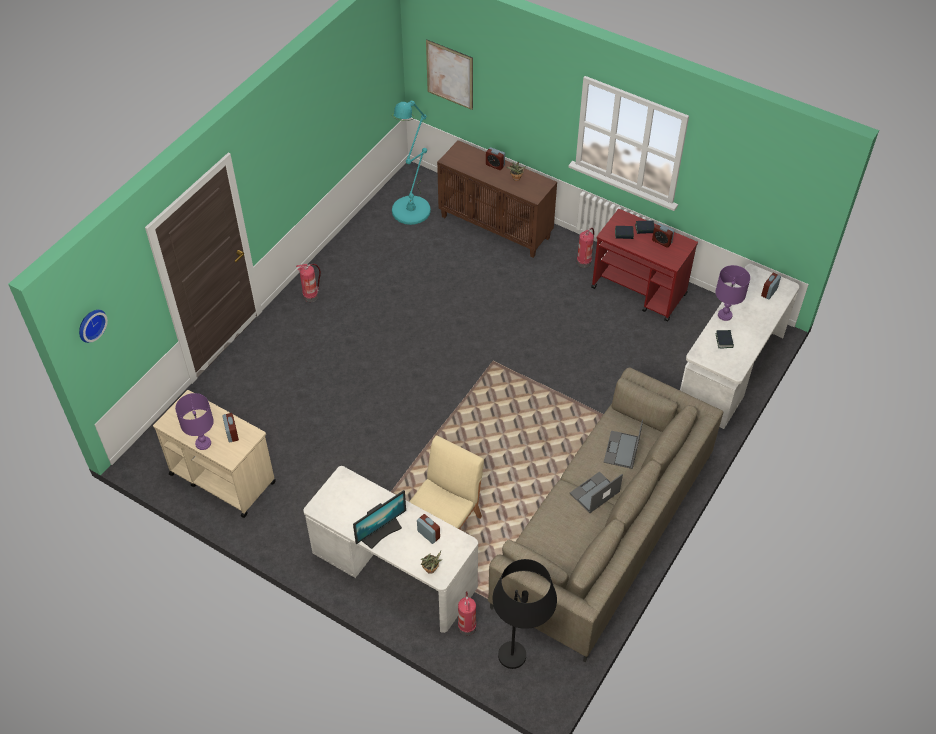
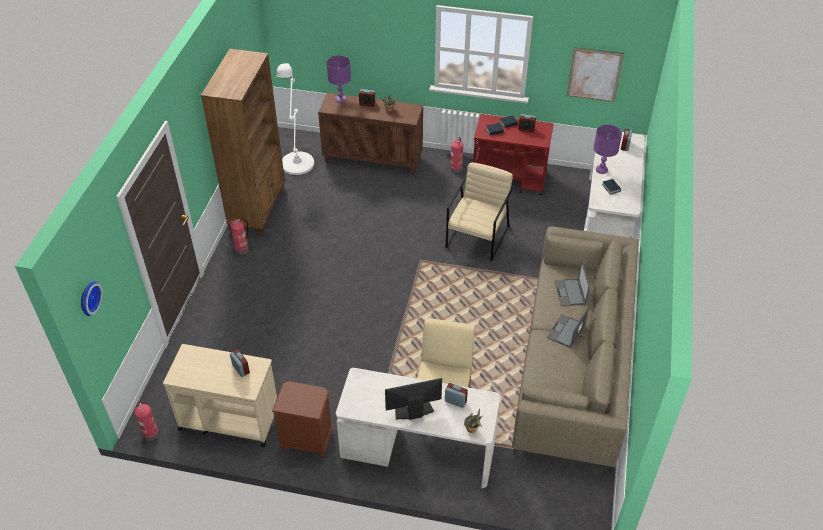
camera: 20 degrees left, 5 degrees down
(203, 443) = (217, 385): purple table lamp -> purple table lamp (340, 99)
(288, 524) = (307, 440): none -> brown nightstand
(347, 252) = (258, 208): none -> brown bookcase
(381, 532) = (413, 411): monitor -> monitor turned 135 degrees counterclockwise
(413, 206) = (297, 160): turquoise floor lamp -> white floor lamp
(449, 74) = (310, 37): picture -> picture (594, 74)
(466, 626) = (501, 476): fire extinguisher -> fire extinguisher (150, 433)
(519, 669) = (561, 496): black floor lamp -> none
(569, 351) = (478, 237): none -> beige armchair

